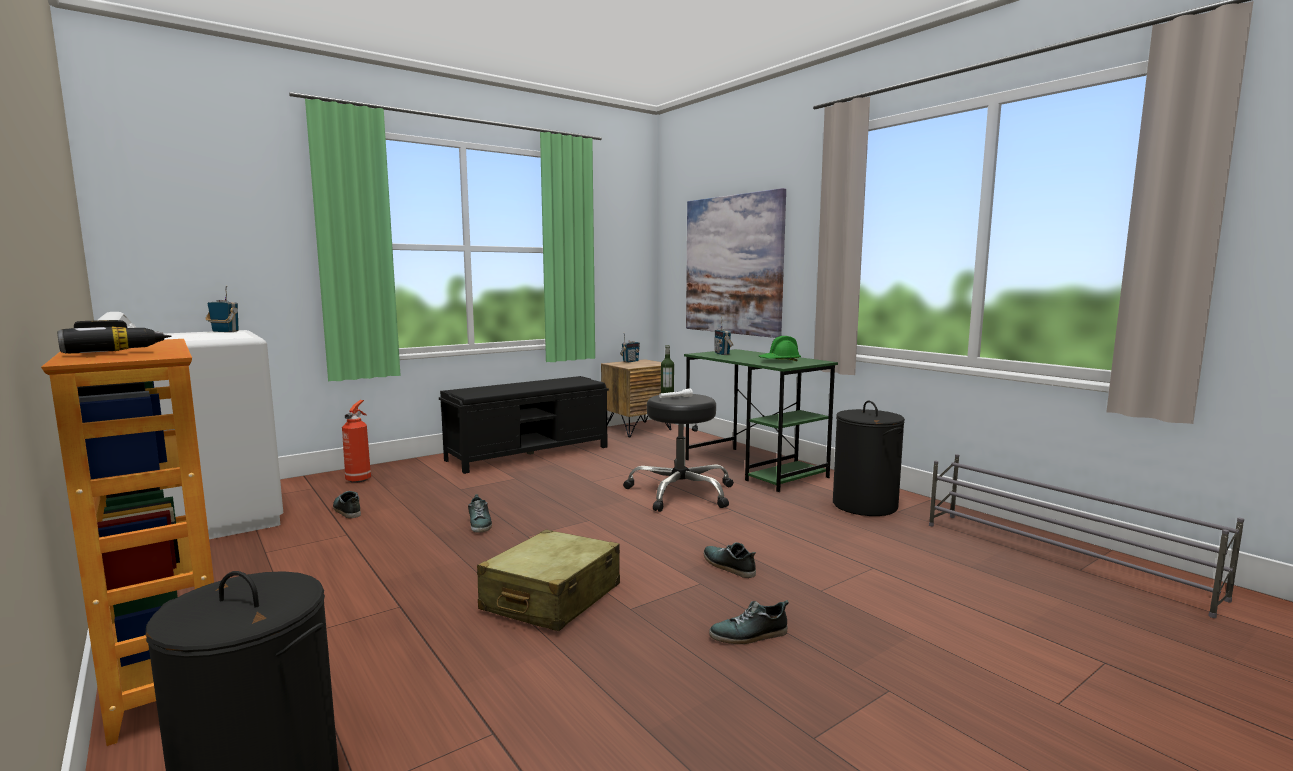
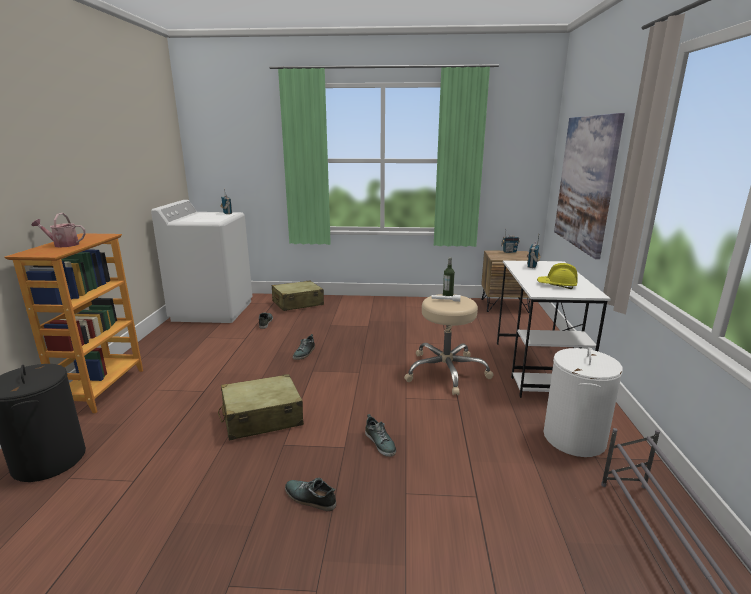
camera: 40 degrees right, 10 degrees up
(118, 350) = (63, 245): power drill -> watering can
(359, 479) = (297, 303): fire extinguisher -> beige suitcase
(529, 453) = (404, 308): black bench -> none
(681, 493) = (446, 372): black stool -> beige stool
(728, 566) = (380, 443): shoe -> shoe turned 150 degrees clockwise
(755, 468) = (538, 368): green desk -> white desk
(779, 361) = (556, 285): green hard hat -> yellow hard hat
(865, 505) = (574, 438): black laundry basket -> white laundry basket

